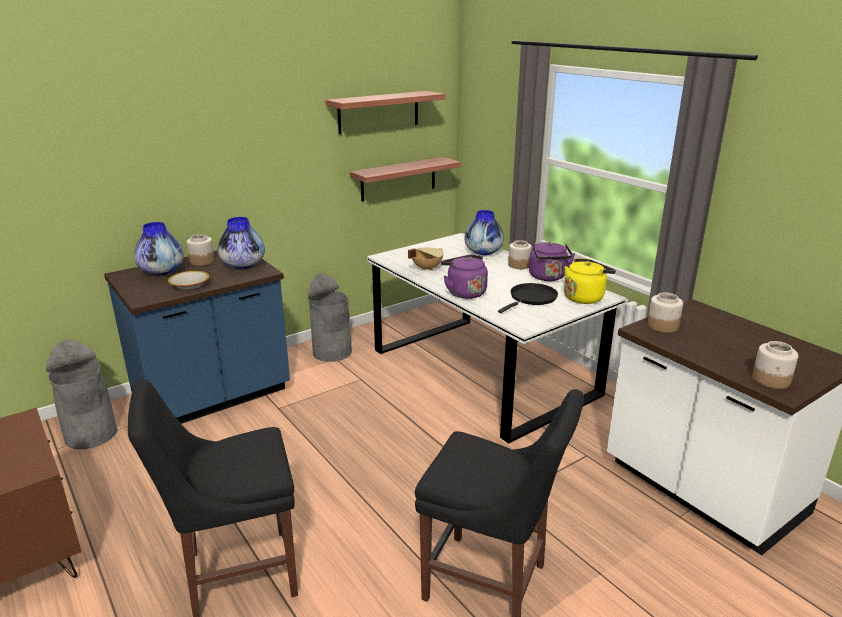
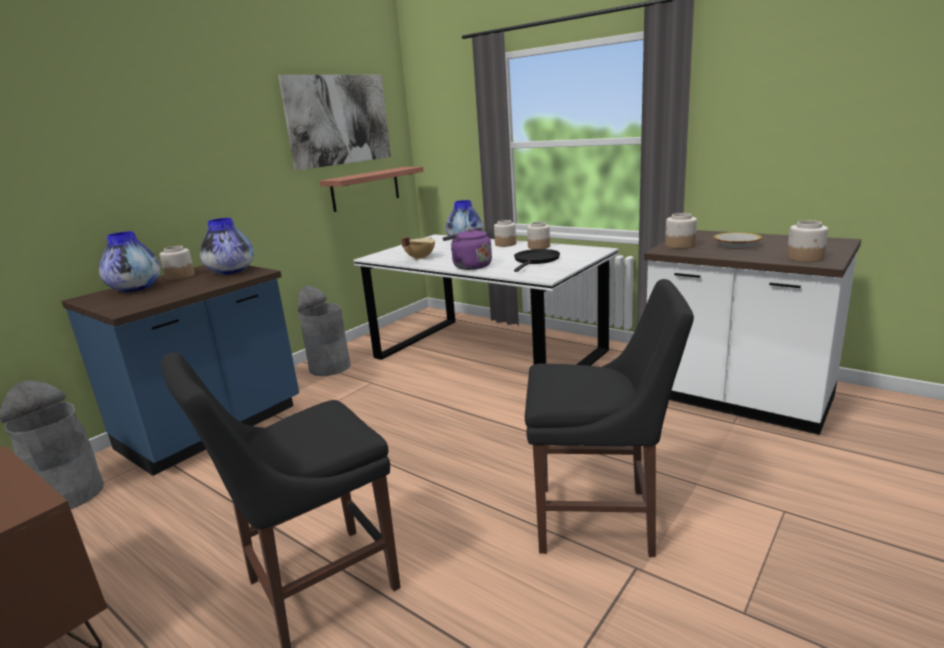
camera: 15 degrees left, 5 degrees down
(189, 285) = (177, 293): bowl -> bowl (736, 246)
(378, 112) = (339, 120): shelf -> picture
(548, 277) = (539, 247): purple kettle -> jar
(585, 297) = (582, 253): yellow kettle -> none

